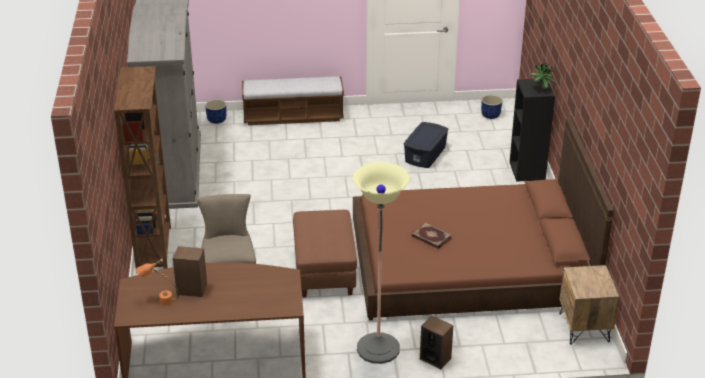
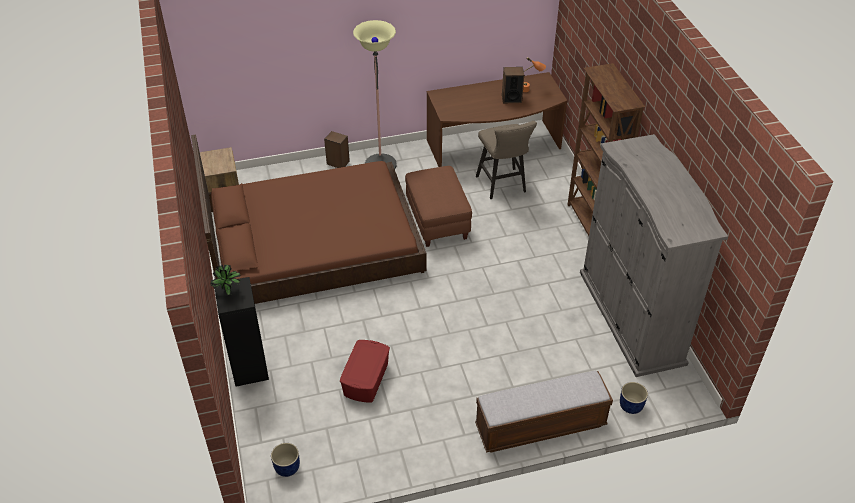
camera: 170 degrees right, 10 degrees up
(425, 154) = (365, 379): blue storage box -> red storage box
(431, 237) = (346, 202): book -> none

